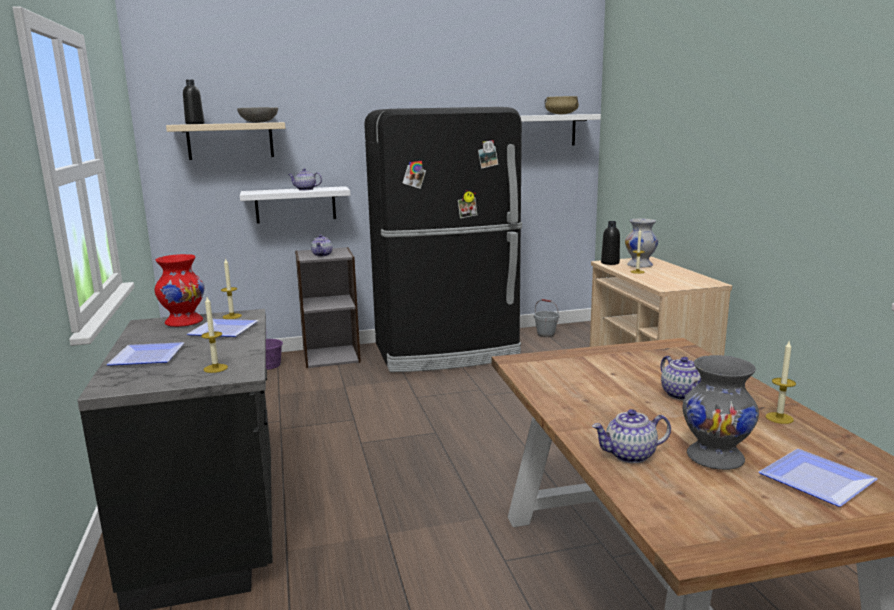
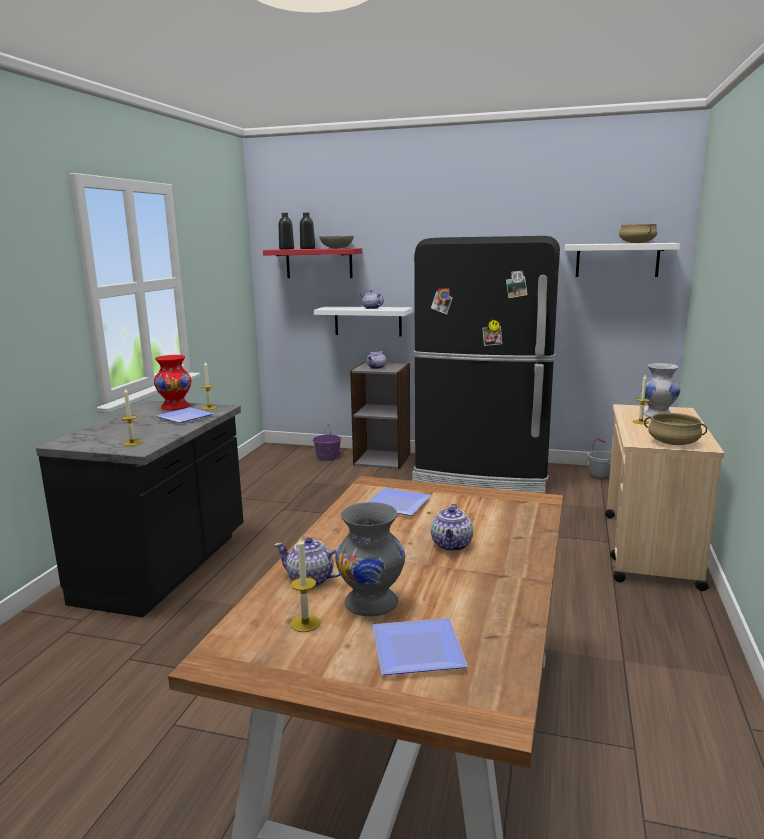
camera: 30 degrees right, 0 degrees up
(149, 358) = (113, 428): plate -> plate (398, 505)
(230, 141) = (319, 263): beige shelf -> red shelf
(610, 263) = (629, 408): black bottle -> black bottle (307, 248)
(689, 284) = (673, 443): none -> beige cooking pot
(779, 418) = (500, 589): candle -> candle (305, 623)

